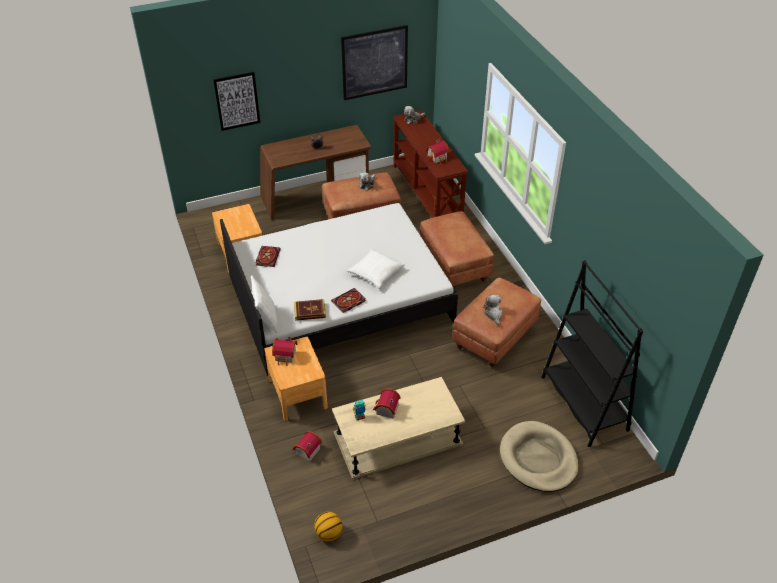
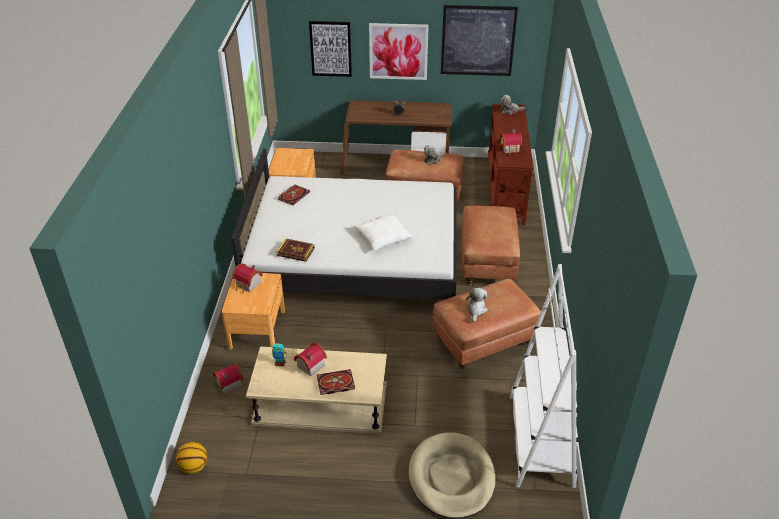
camera: 25 degrees right, 5 degrees down
(266, 318) = (253, 246): white pillow -> none
(302, 89) = (398, 51): none -> picture
(348, 302) = (338, 254): book -> book (334, 384)
(584, 403) = (540, 440): black bookcase -> white bookcase

